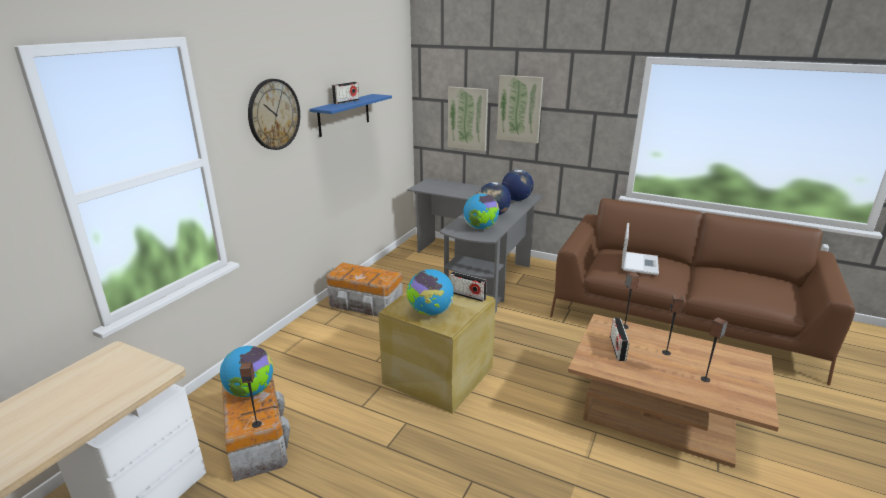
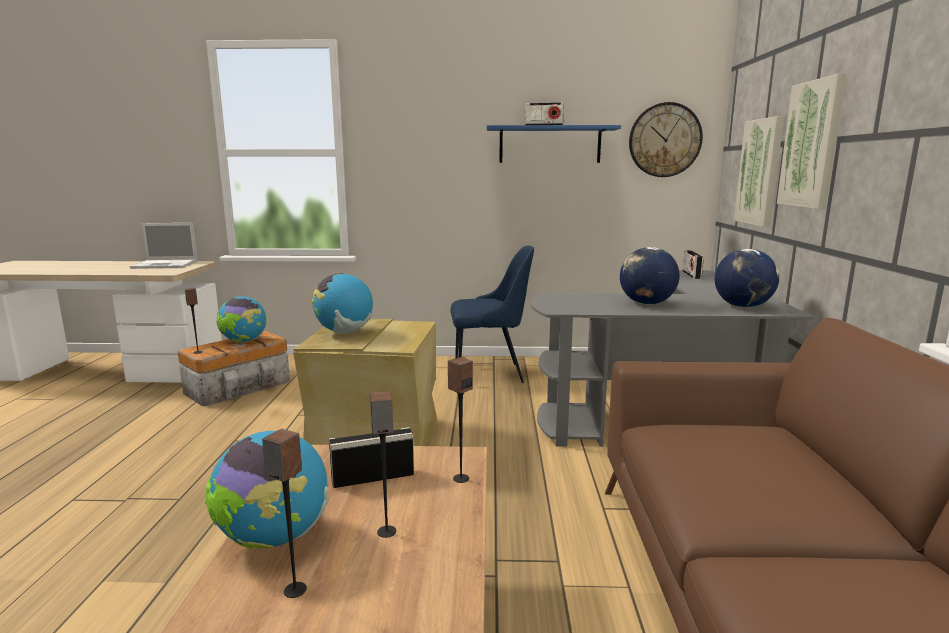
camera: 65 degrees right, 10 degrees down
(274, 114) = (431, 124): wall clock -> wall clock (665, 140)
(366, 304) = (488, 374): storage box -> blue chair
(467, 295) = (404, 341): radio -> radio (691, 275)
(480, 228) = (582, 304): globe -> globe (273, 538)
(639, 263) = (741, 454): laptop -> laptop (166, 264)

